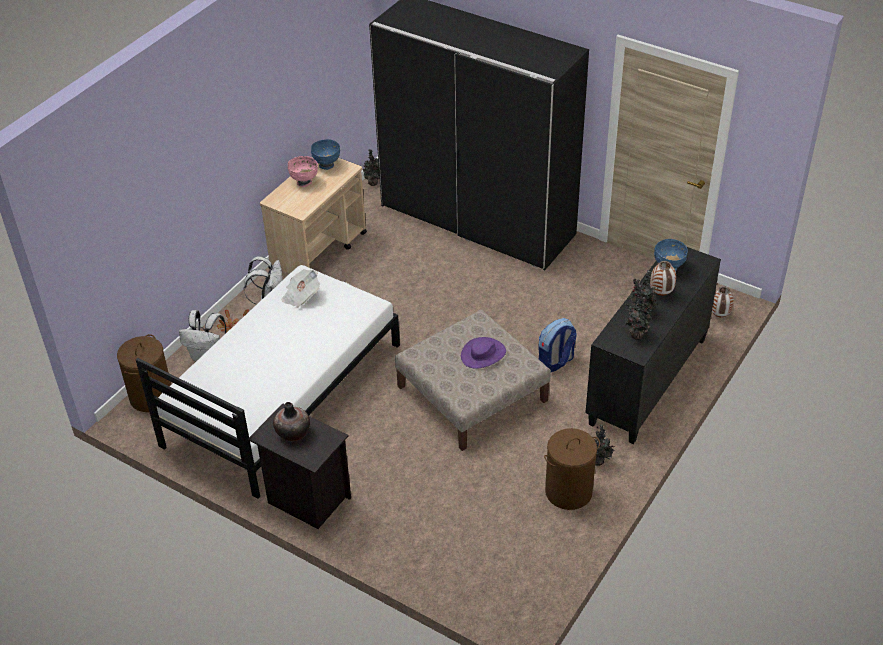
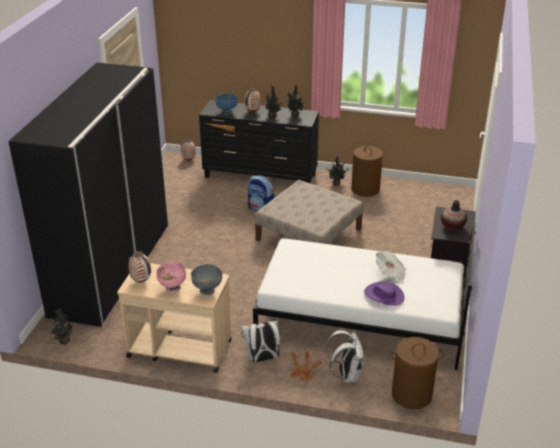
camera: 110 degrees left, 10 degrees down
(285, 202) = (207, 291): none -> grey bowl
(301, 296) = (299, 280): newspaper -> newspaper (390, 273)
(327, 165) = (141, 281): blue bowl -> vase
(483, 354) = (303, 201): purple hat -> purple hat (384, 295)

